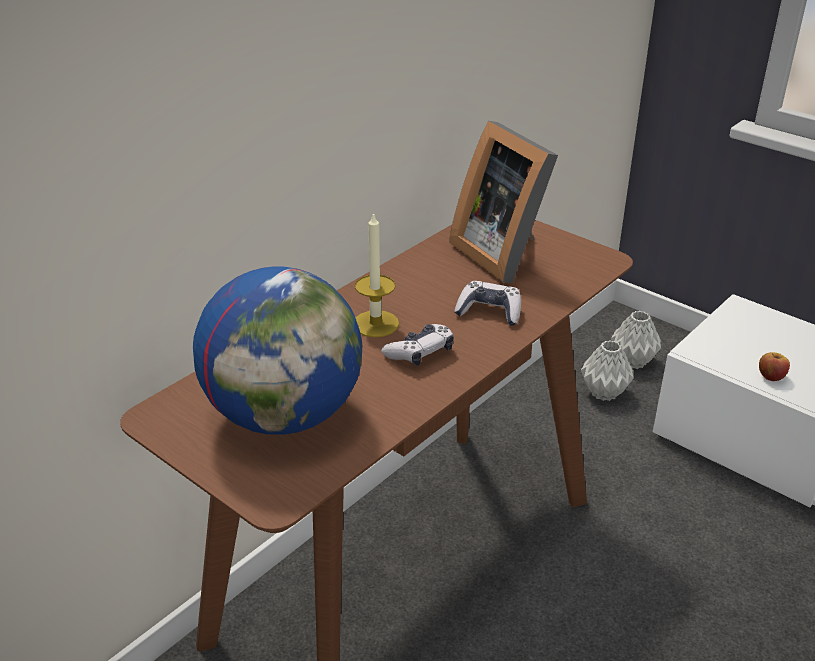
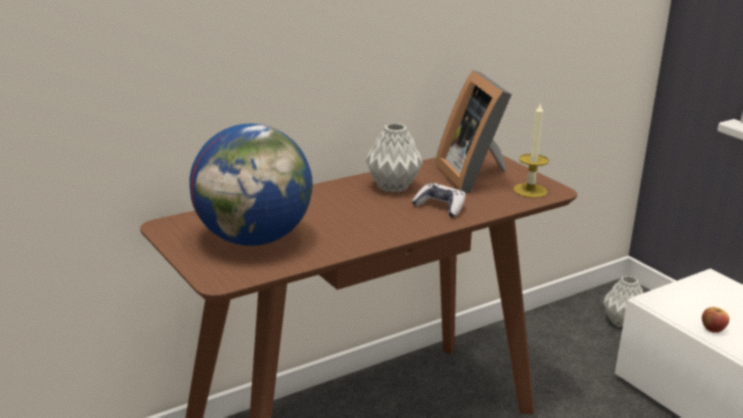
camera: 15 degrees right, 10 degrees down
(376, 324) = (350, 201): candle -> candle (530, 190)
(420, 352) = (372, 221): game controller -> none
(603, 392) = (585, 339): grey vase -> grey vase (392, 187)

